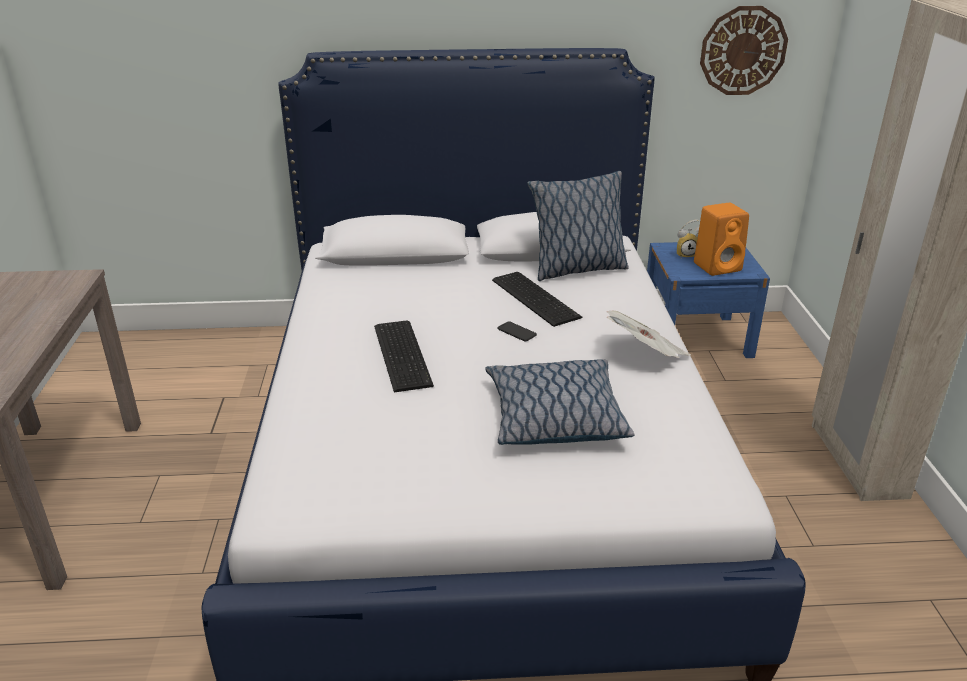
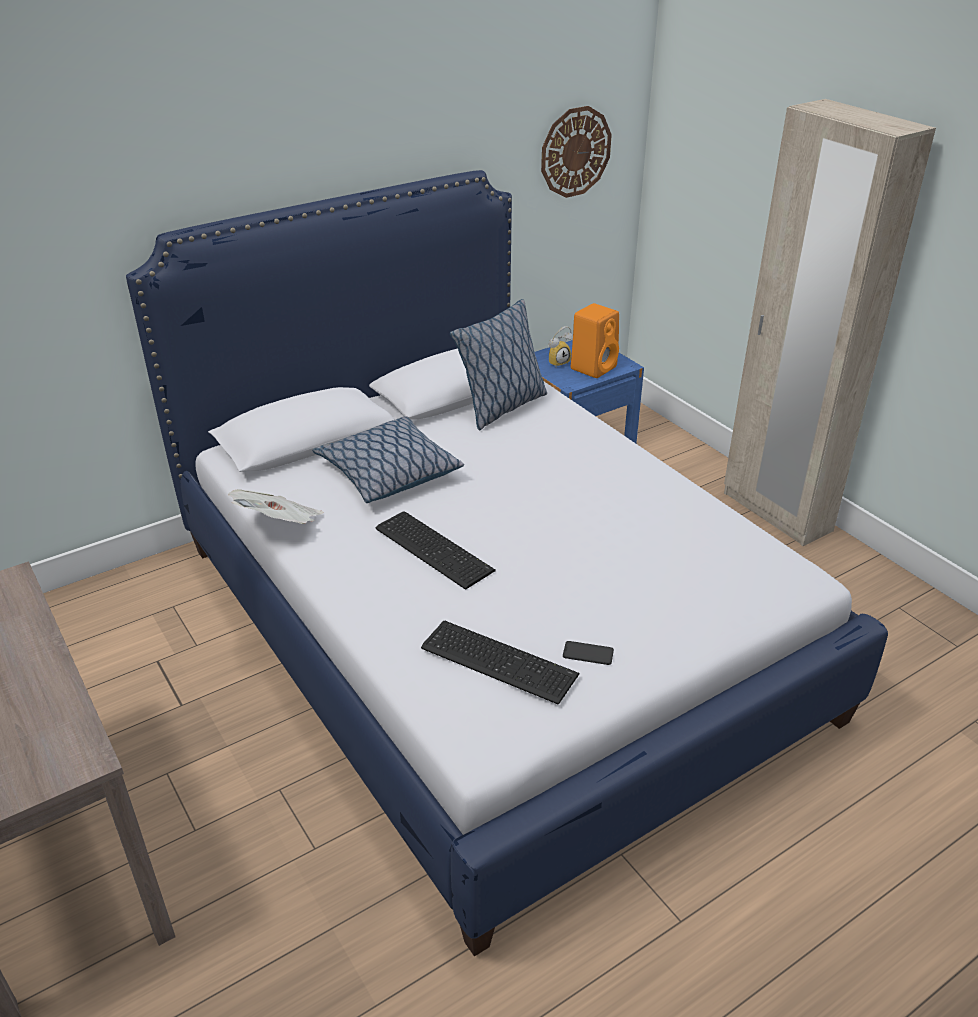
camera: 30 degrees left, 5 degrees up
(516, 332) = (511, 490): phone -> phone (588, 653)
(536, 297) = (493, 448): keyboard -> keyboard (498, 659)
(554, 417) = (622, 562): pillow -> pillow (388, 473)
(646, 355) = (638, 476): newspaper -> newspaper (280, 525)

